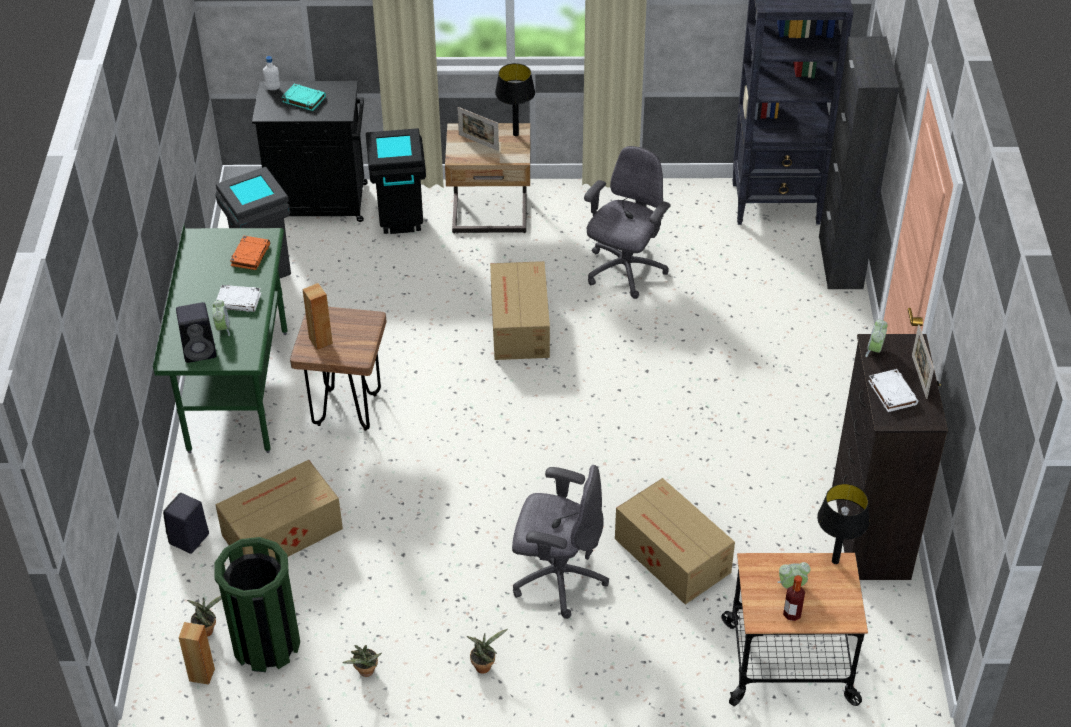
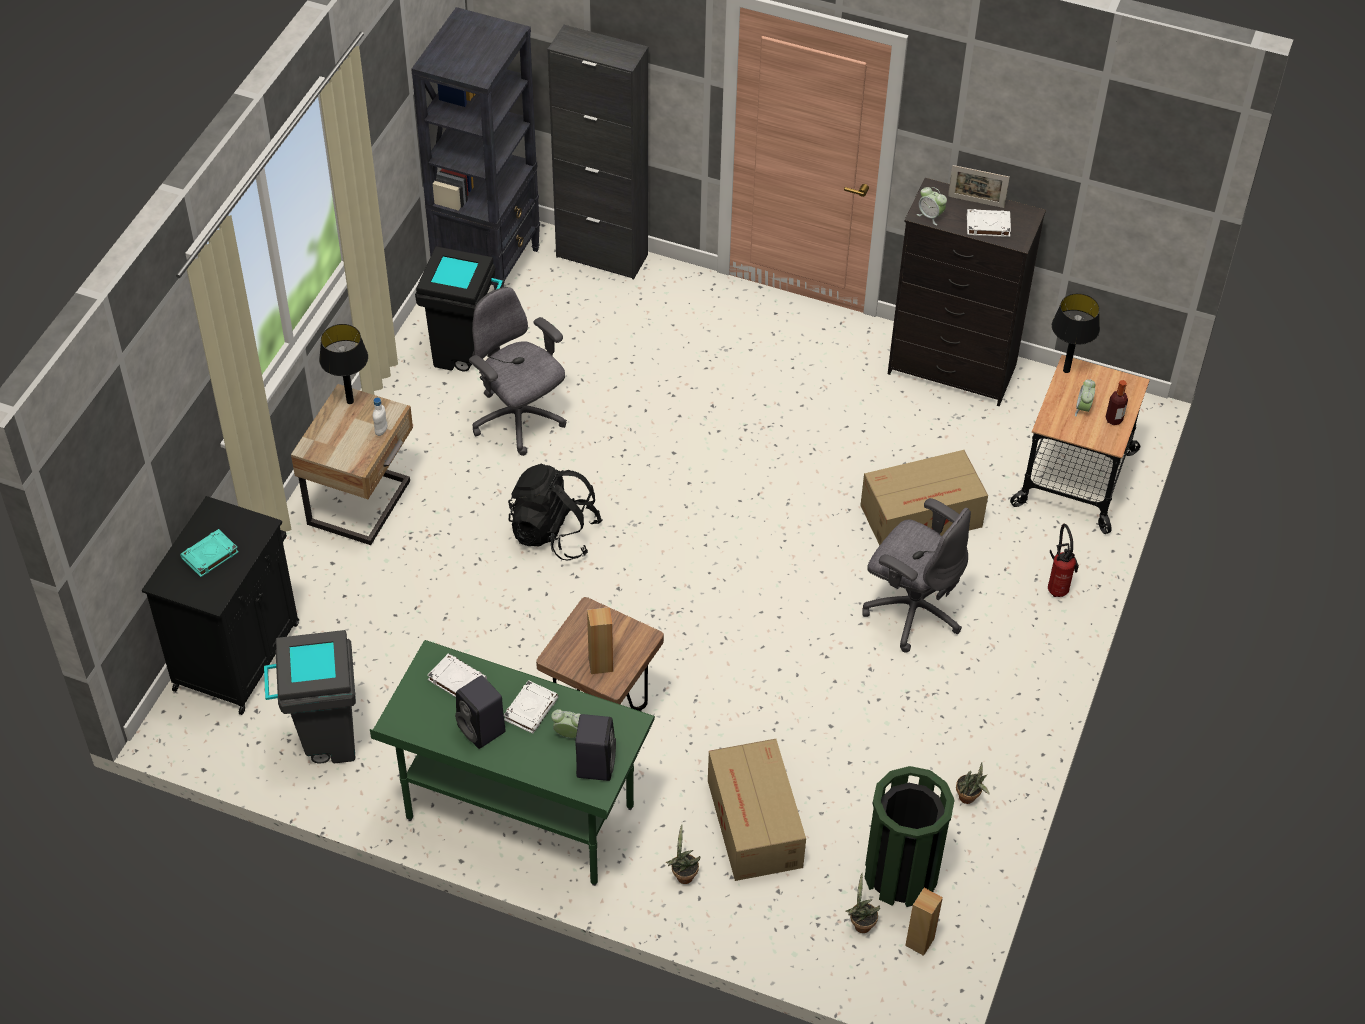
camera: 70 degrees left, 5 degrees up
(188, 540) = (728, 914): black speaker -> black speaker (483, 730)
(250, 255) = (456, 680): orange book -> white book
(273, 88) = (167, 580): white bottle -> white bottle (381, 431)
(401, 228) = (333, 589): black trash can -> black trash can (465, 355)
(478, 142) = (344, 437): picture frame -> none
(484, 665) = (995, 700): potted plant -> potted plant (683, 874)
(519, 326) = (554, 533): cardboard box -> black backpack
(557, 577) = (912, 610): grey office chair -> grey office chair turned 90 degrees clockwise
(642, 681) = (1057, 588): none -> fire extinguisher

